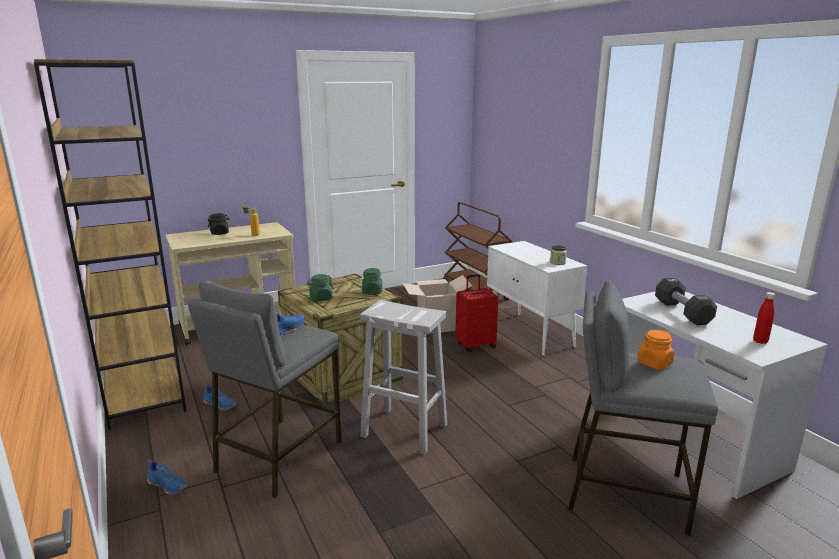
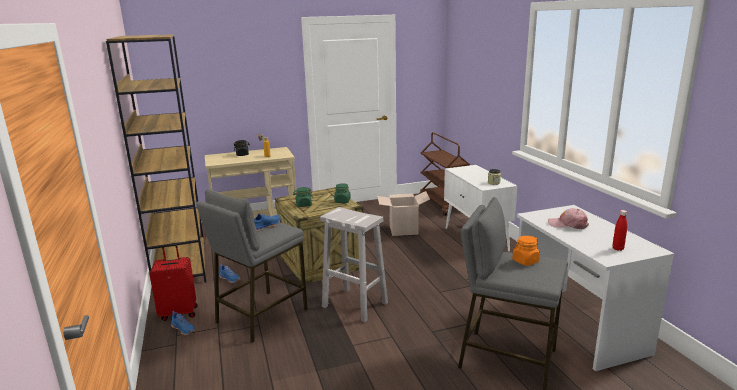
camera: 10 degrees right, 0 degrees up
(475, 345) = (429, 246): red suitcase -> red suitcase (179, 313)
(682, 312) = (568, 224): black dumbbell -> pink cap

